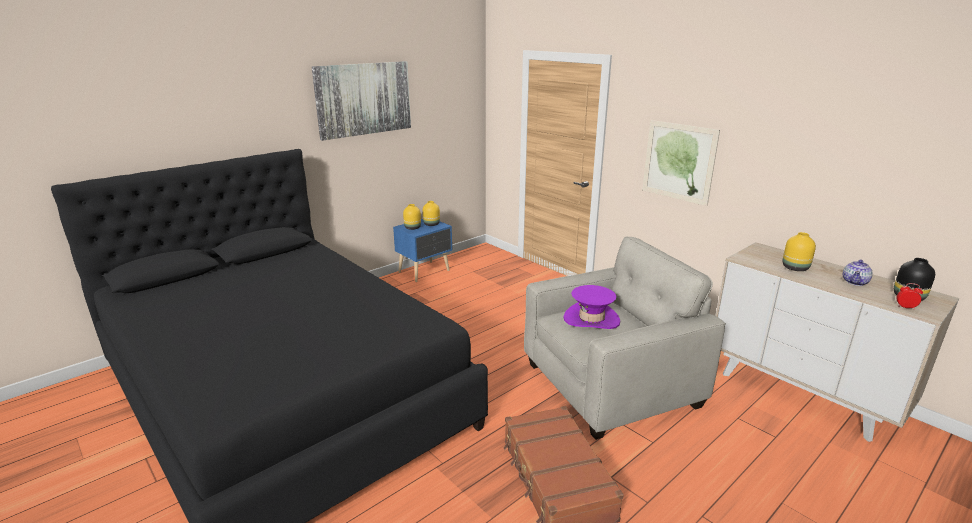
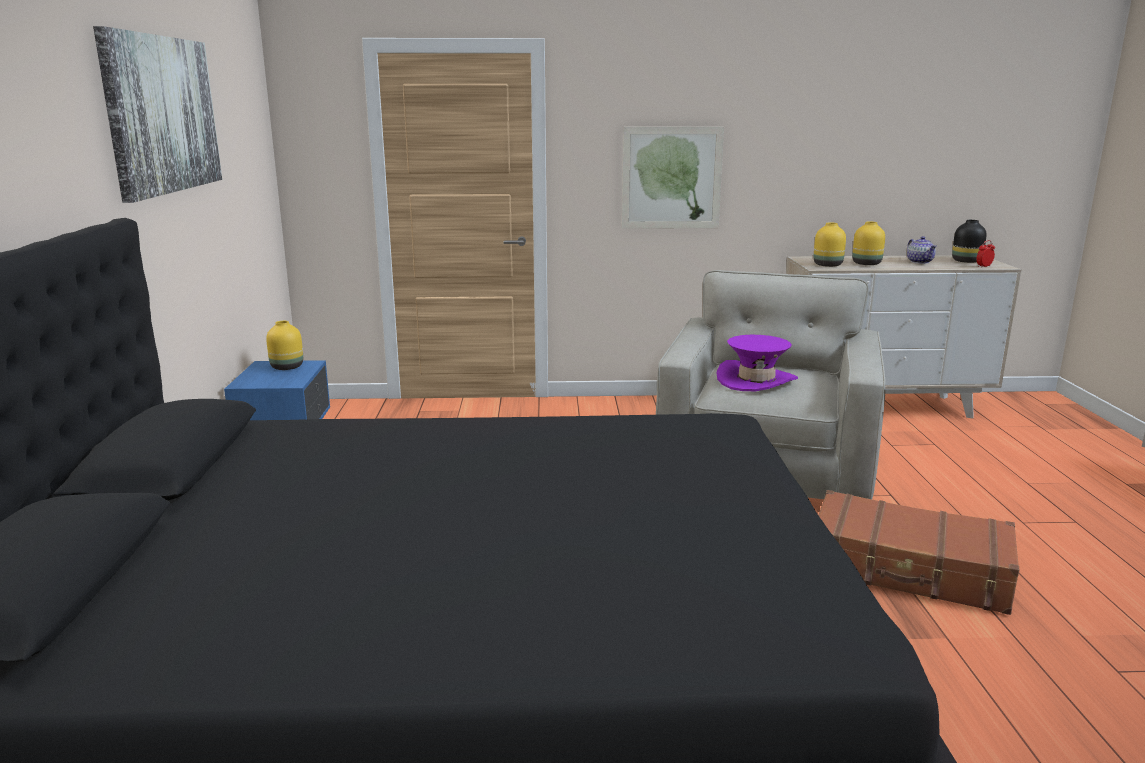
camera: 50 degrees left, 5 degrees down
(412, 227) = (265, 380): yellow vase -> yellow vase (827, 265)

